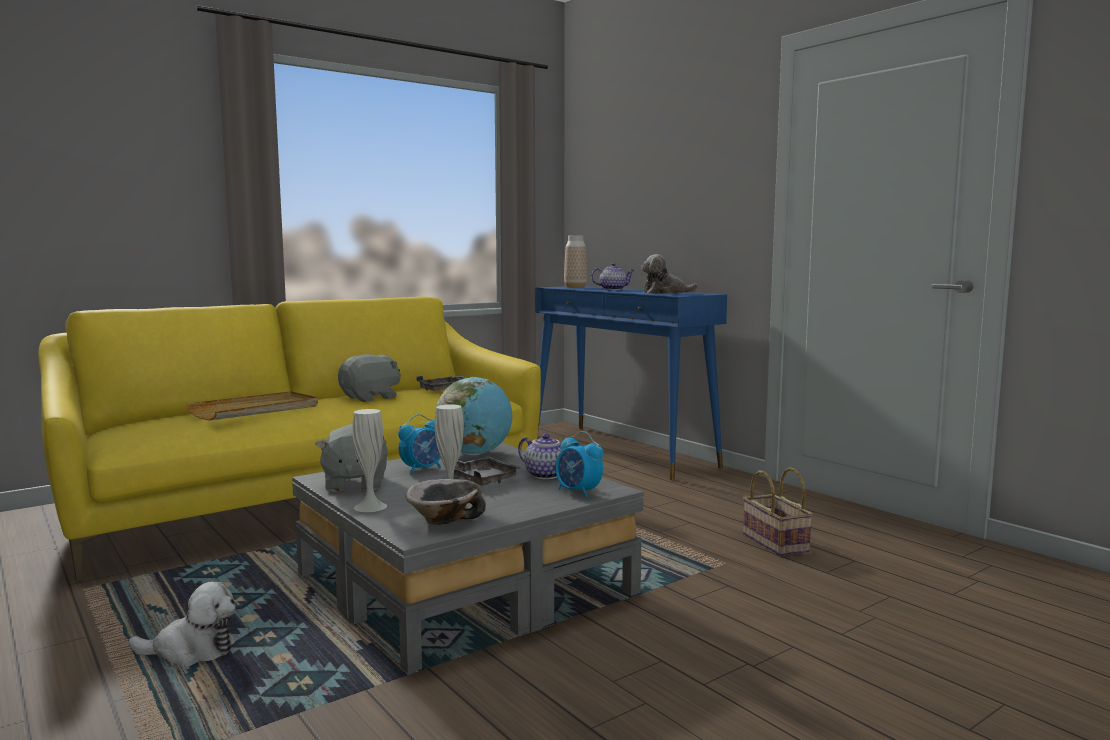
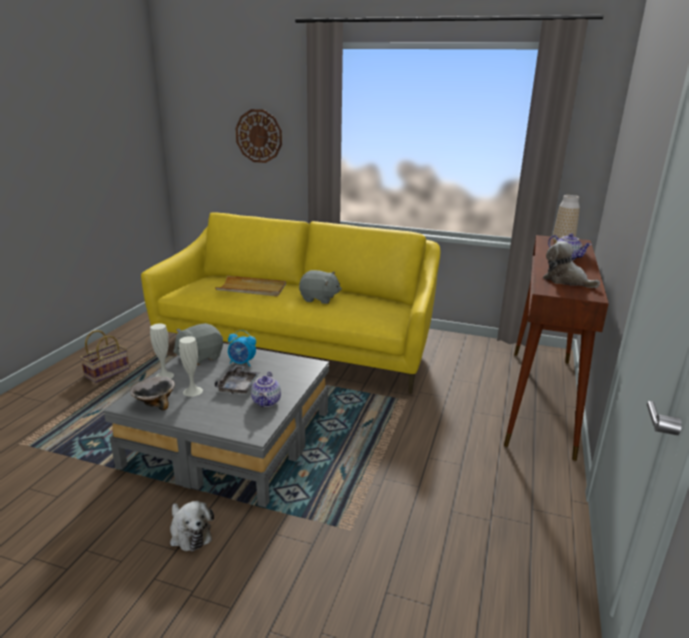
camera: 55 degrees right, 15 degrees up
(114, 183) = (259, 136): none -> wall clock
(191, 651) = (110, 404): plush toy -> plush toy (189, 533)
(444, 390) = (373, 306): grey tray -> none
(475, 454) = (290, 365): globe -> none
(578, 492) = (239, 424): alarm clock -> none
(621, 451) = (540, 399): blue console table -> brown console table
(772, 542) = (422, 543): basket -> basket (107, 372)

